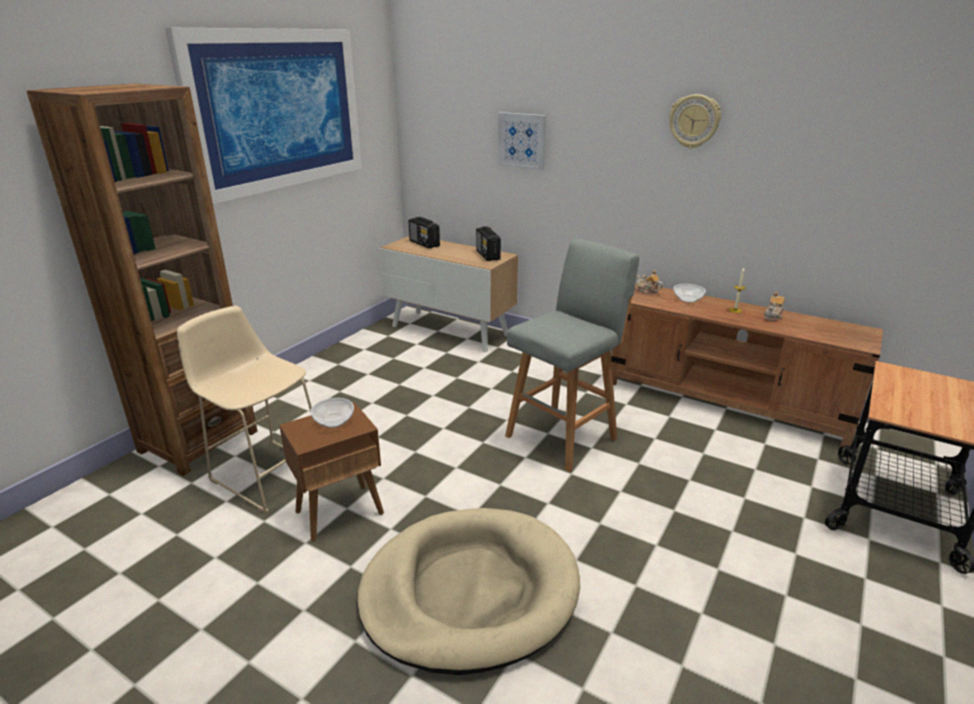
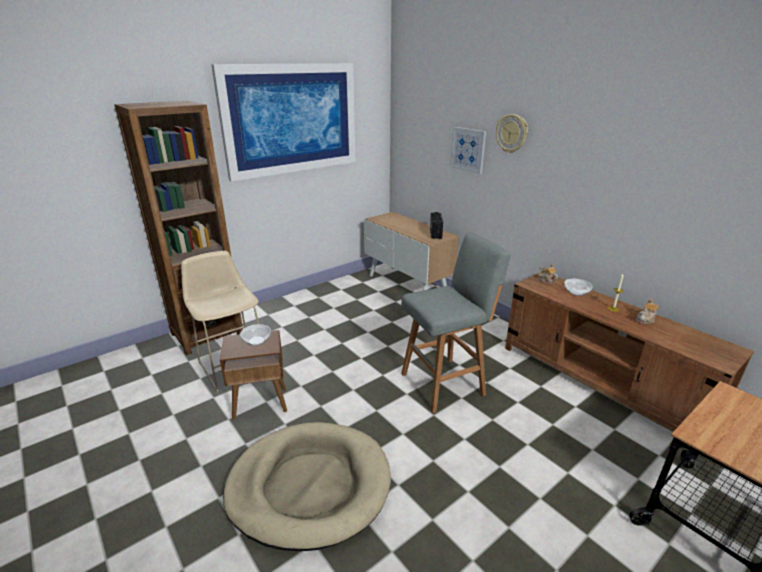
camera: 20 degrees right, 0 degrees up
(424, 244) = (396, 219): radio -> none
(694, 121) = (597, 144): wall clock -> wall clock (511, 133)

